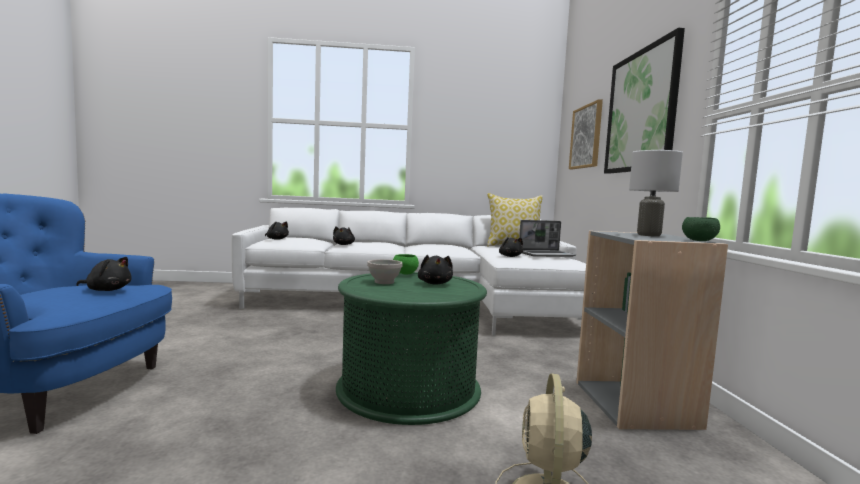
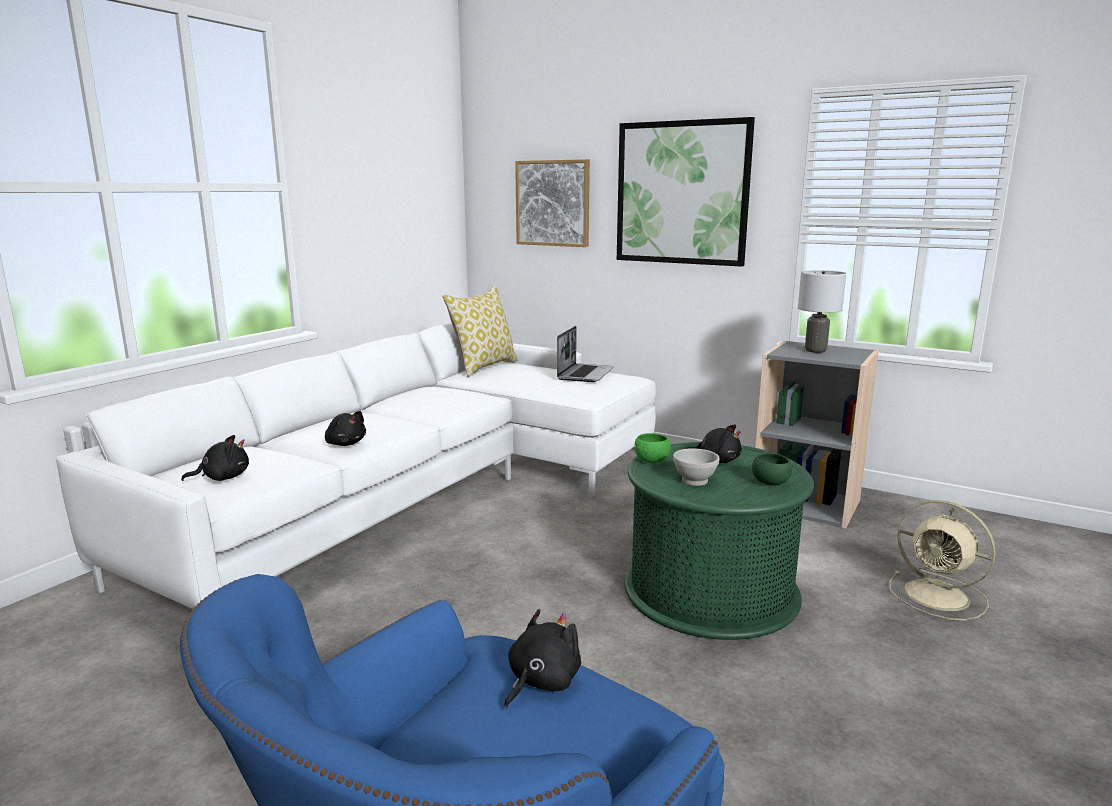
camera: 55 degrees left, 10 degrees up
(510, 256) = (568, 389): black plush toy -> none
(699, 240) = (859, 350): green bowl -> green bowl (770, 483)

